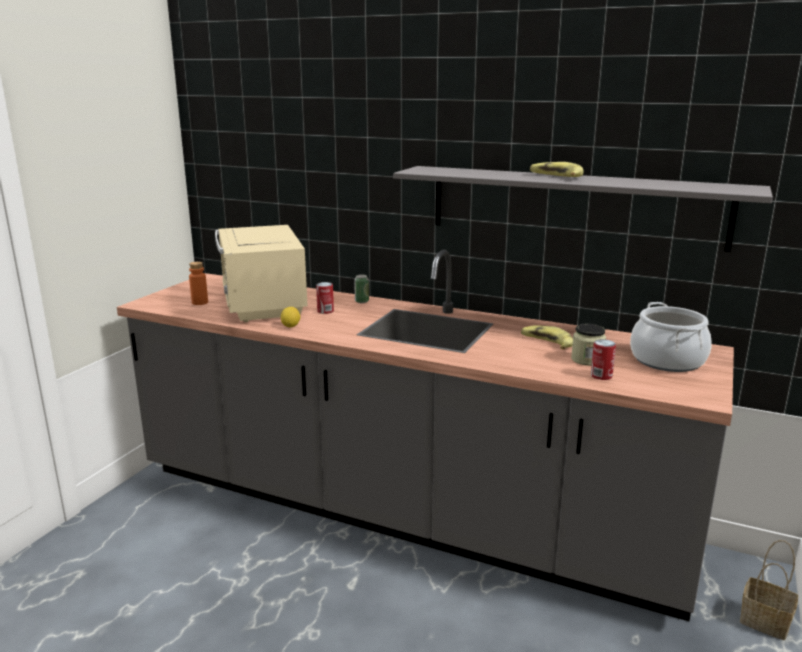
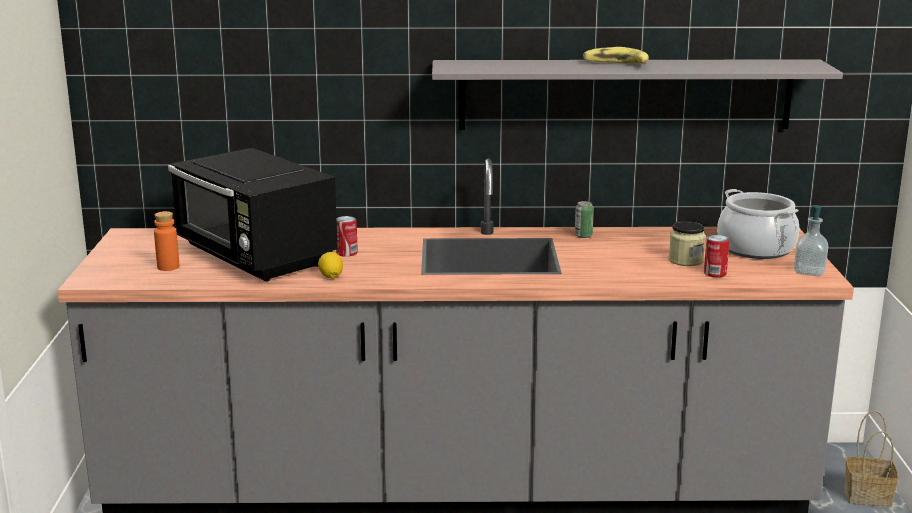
camera: 25 degrees left, 0 degrees up
(262, 304) = (255, 257): beige microwave -> black microwave
(361, 301) = (373, 235): can -> can (583, 235)
(546, 343) = (629, 250): banana -> none
(698, 390) = (809, 272): none -> soap dispenser

